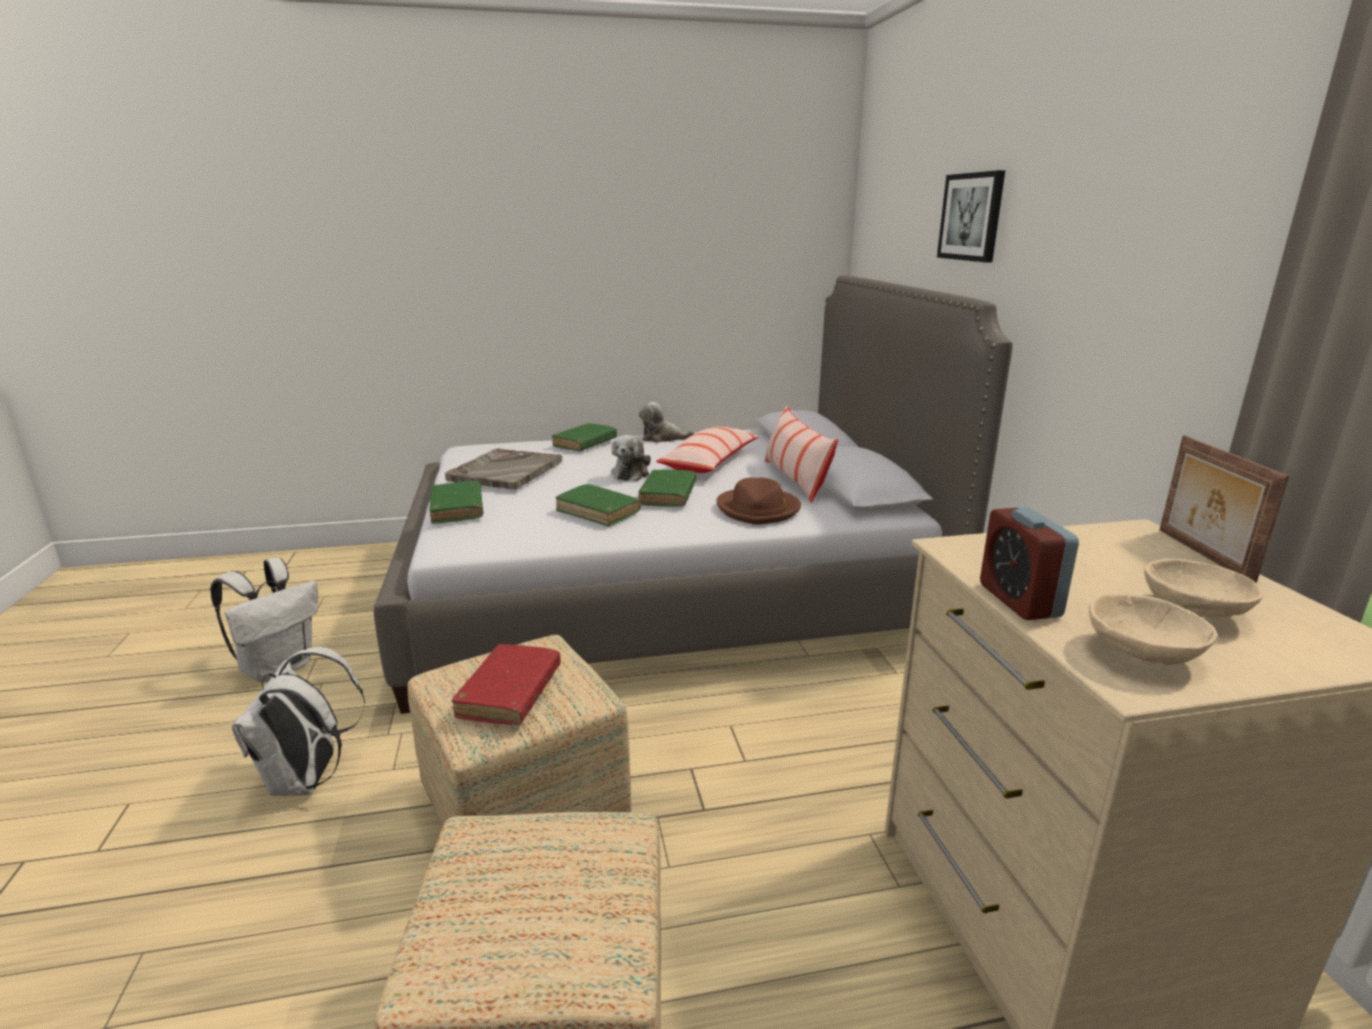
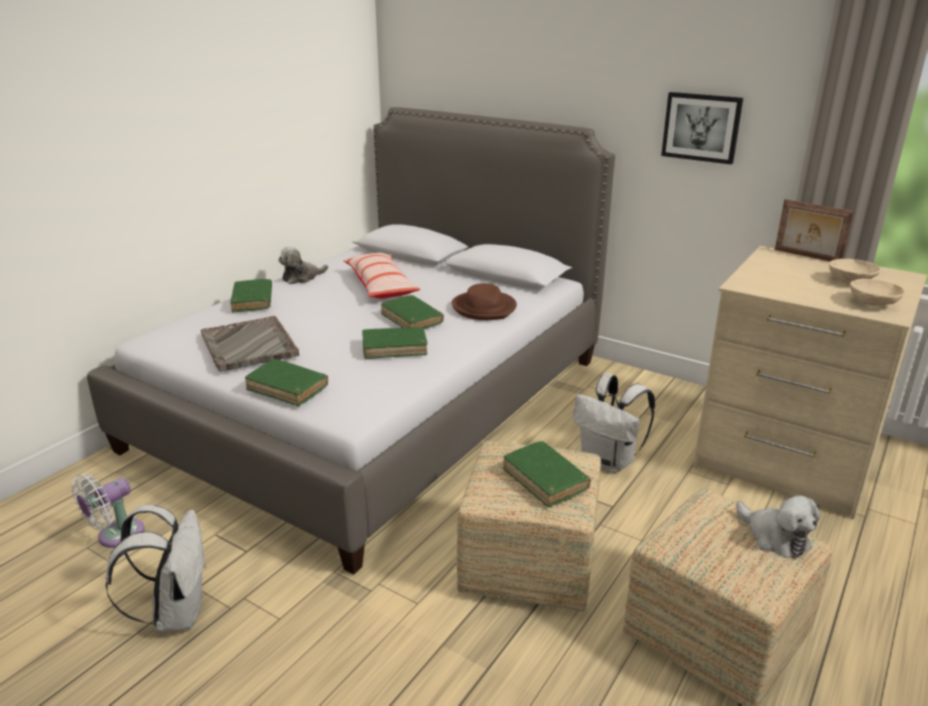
camera: 45 degrees left, 5 degrees up
(308, 780) = (374, 648): white backpack -> white backpack (609, 461)
(346, 598) = (116, 536): none -> white fan
(510, 694) = (545, 480): red book -> green book
(631, 473) = (348, 312): plush toy -> plush toy (774, 537)
(795, 480) = (461, 280): pillow -> none
(971, 217) = (542, 66): picture -> picture (701, 127)
(1019, 600) = (807, 299): alarm clock -> none

